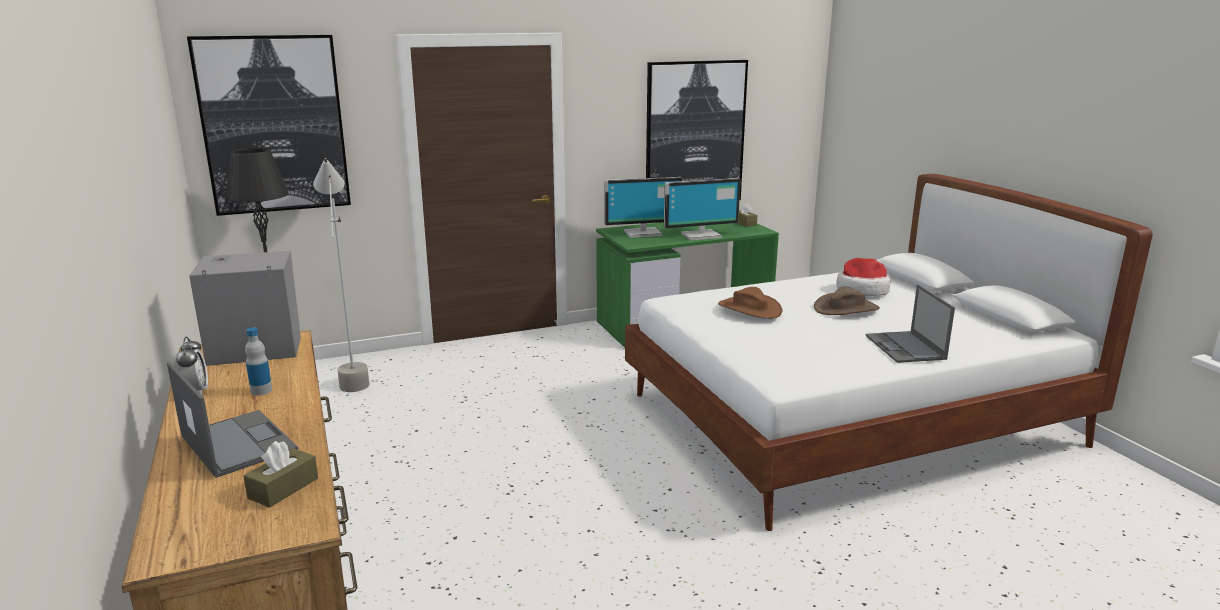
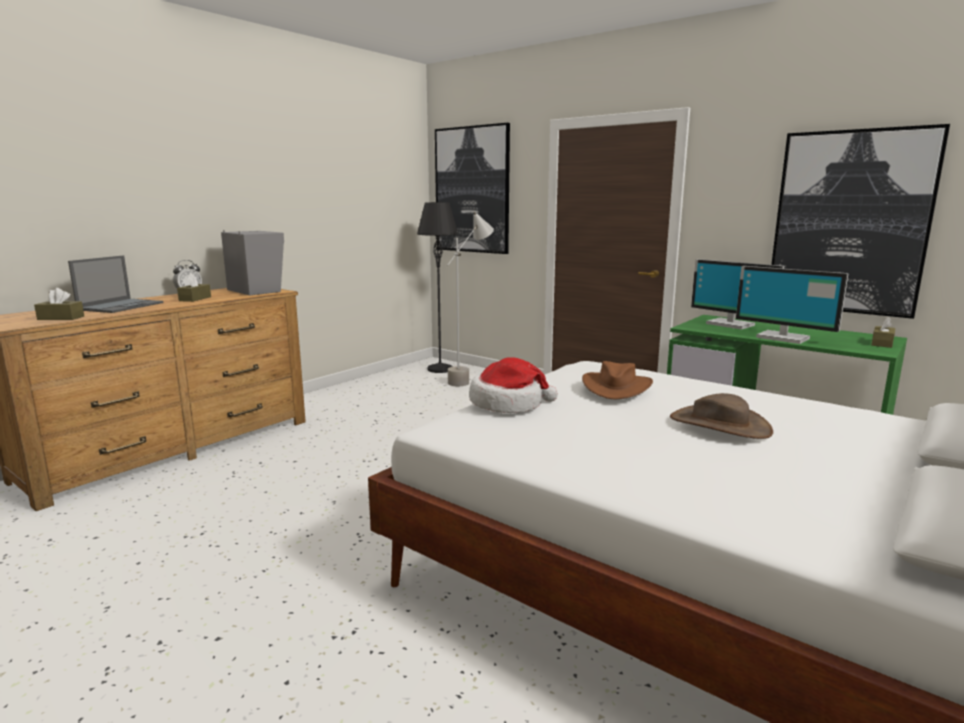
camera: 60 degrees right, 5 degrees down
(261, 391) = (195, 299): bottle -> brown tissue box
(862, 290) = (818, 426): hat -> hat (508, 404)
(906, 347) = (642, 472): laptop -> none

